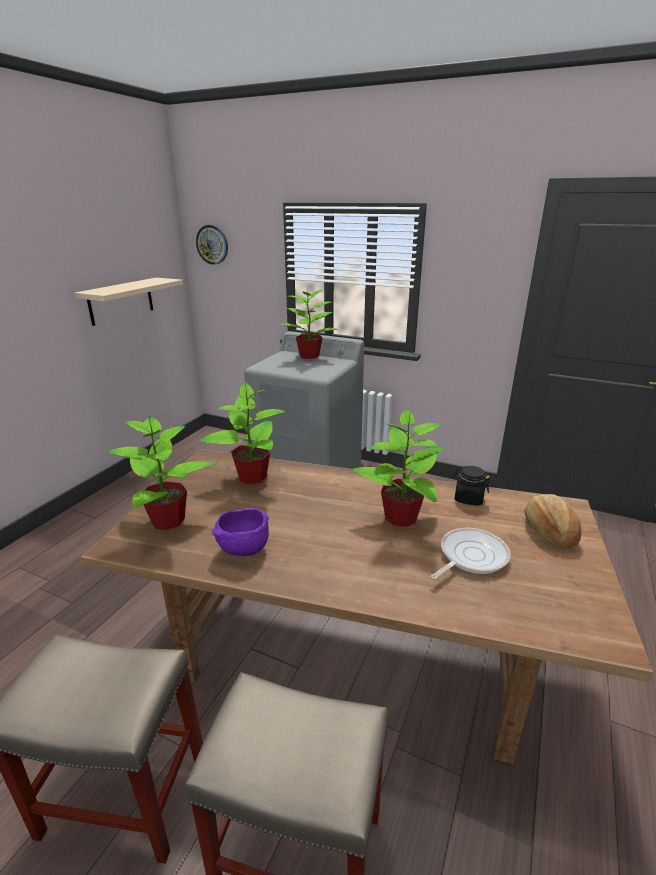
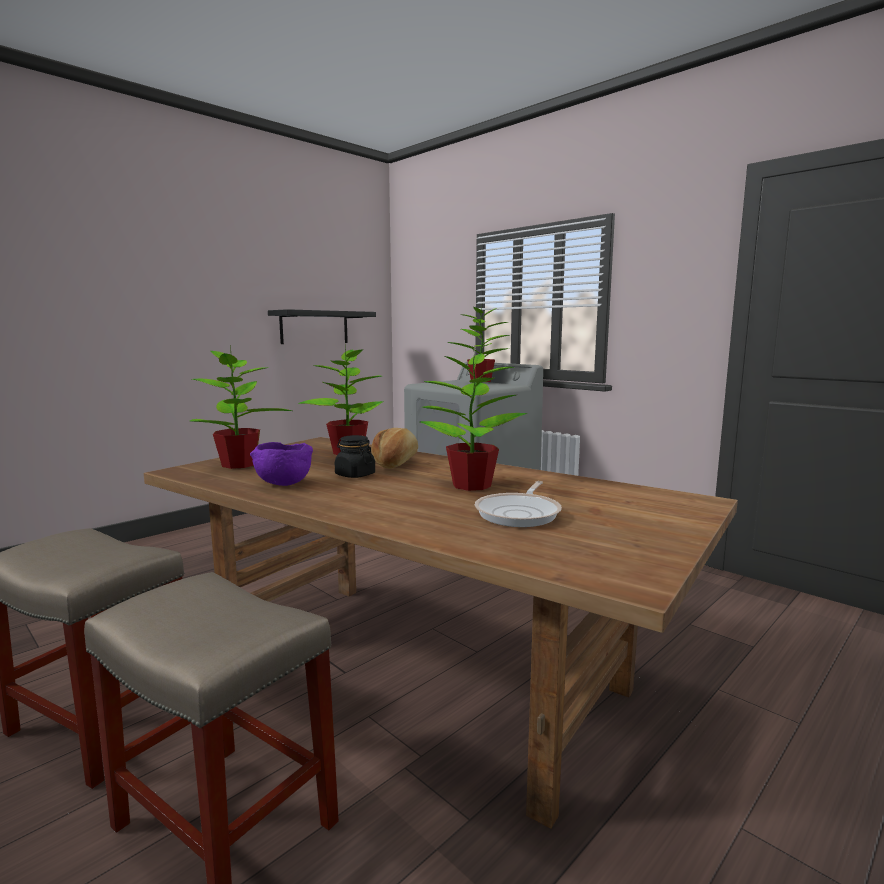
camera: 20 degrees right, 15 degrees down
(121, 301) = (314, 327): beige shelf -> black shelf
(212, 244) = (414, 284): wall clock -> none
(468, 498) = (570, 483): black jar -> black jar (355, 475)
(470, 556) = (520, 513): frying pan -> frying pan turned 135 degrees clockwise
(549, 531) = (649, 511): bread -> bread (396, 463)

